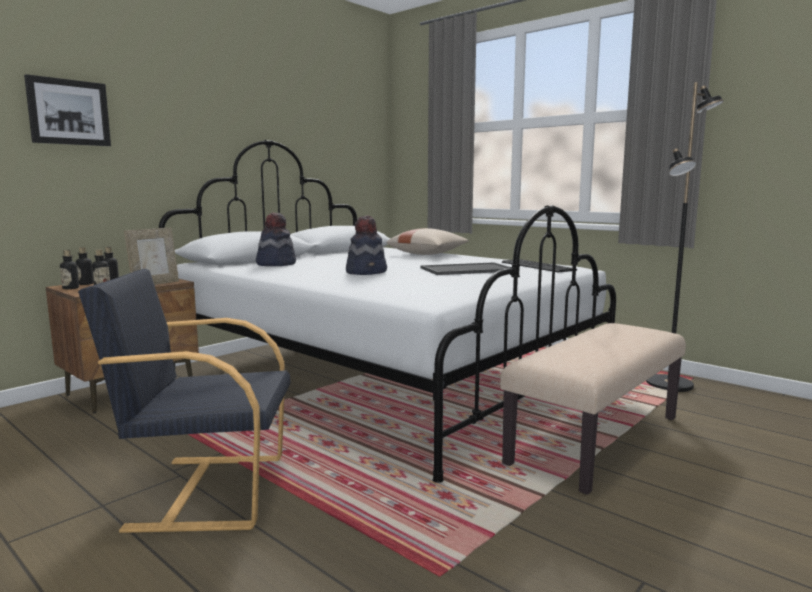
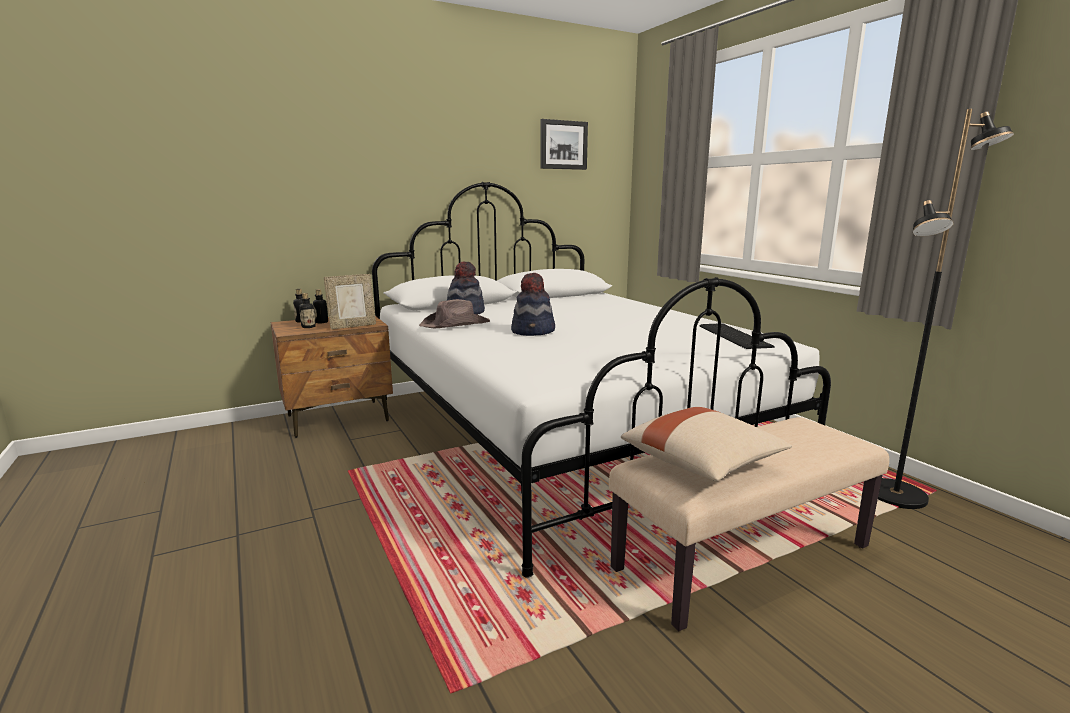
camera: 20 degrees right, 5 degrees up
(68, 112) = (290, 166): picture -> picture (563, 145)
(70, 288) = (285, 326): bottle -> none
(207, 490) = (322, 537): black armchair -> none
(283, 272) = (456, 324): none -> brown hat
(428, 254) = (633, 307): beige pillow -> beige pillow (703, 464)
(466, 270) = (643, 336): tray -> none

